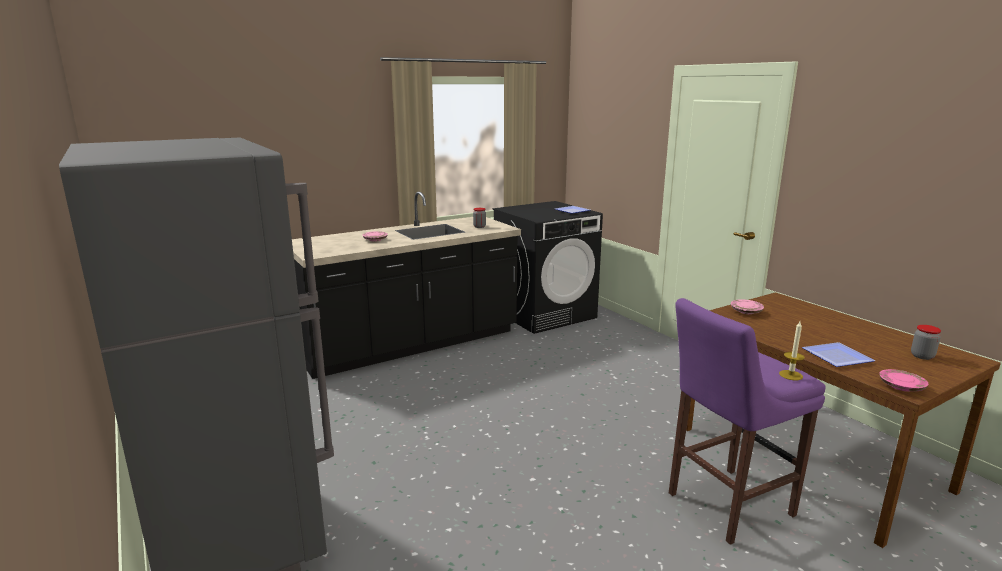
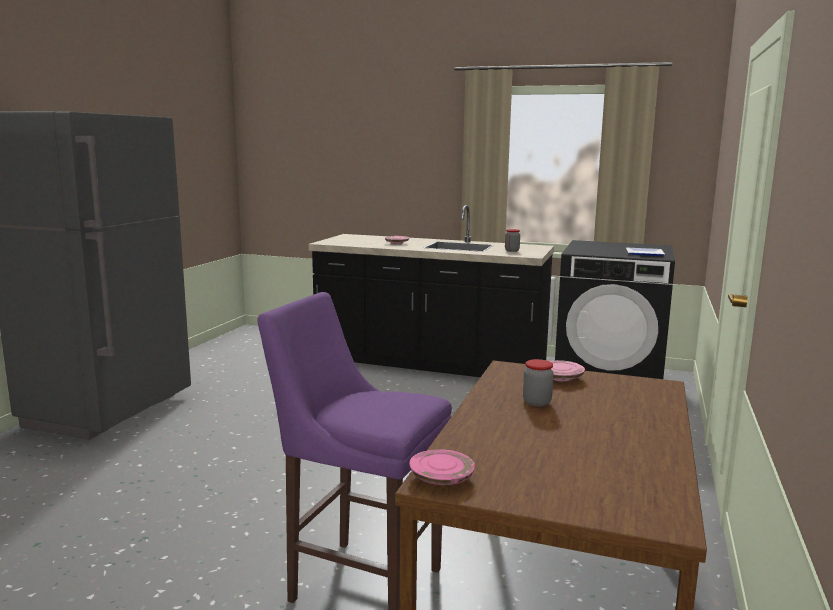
camera: 50 degrees right, 5 degrees down
(790, 375) = (384, 420): candle -> none
(837, 356) = (491, 434): plate -> none
(922, 356) = (601, 484): jar -> jar (537, 402)

